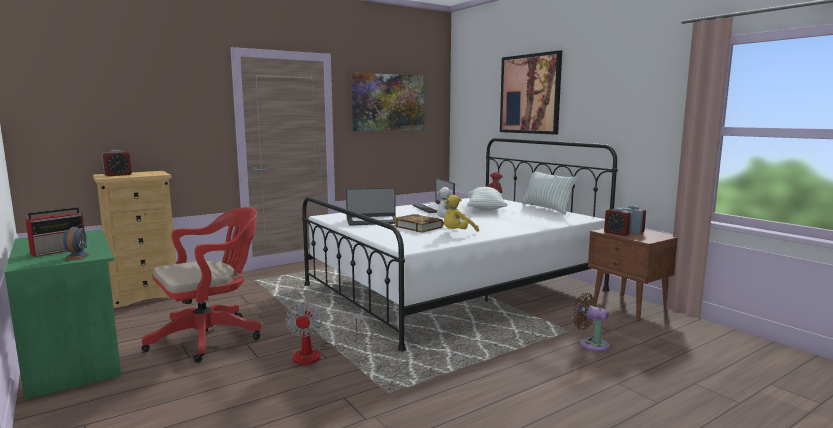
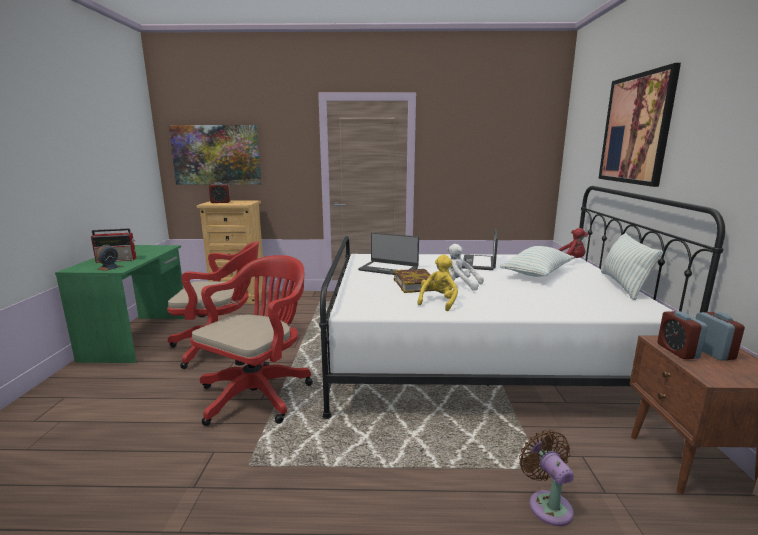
camera: 35 degrees right, 5 degrees up
(316, 354) = (259, 392): fan -> red office chair
(388, 102) = (481, 141): picture -> picture (216, 155)
(457, 233) = (438, 302): yellow plush toy -> yellow plush toy turned 120 degrees clockwise

